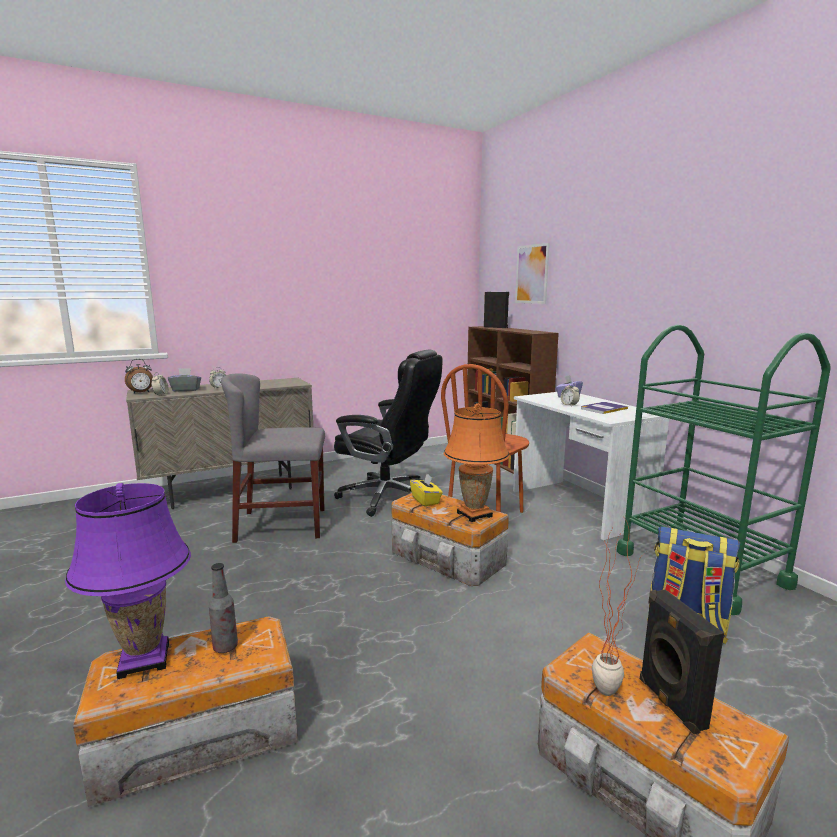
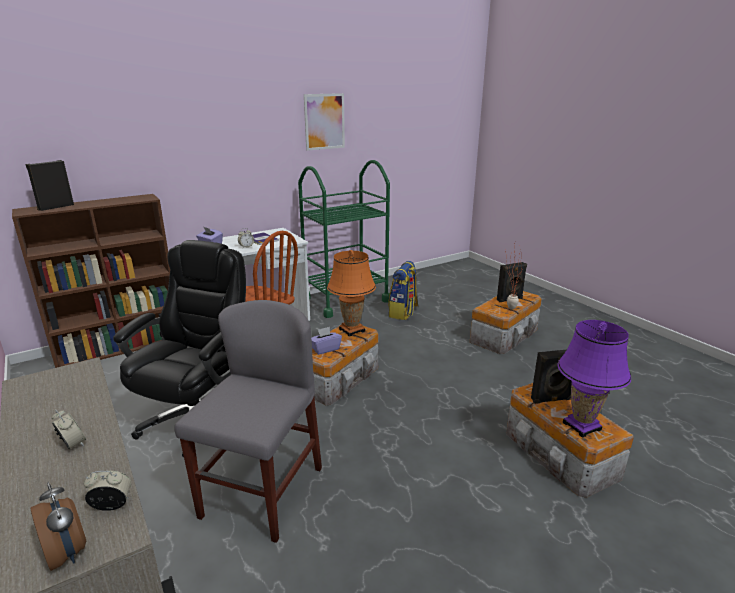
camera: 95 degrees left, 10 degrees up
(186, 390) = (68, 485): grey tissue box -> none
(225, 647) = (551, 400): bottle -> black speaker
(282, 524) = (262, 492): grey chair -> grey chair turned 150 degrees counterclockwise
(426, 500) = (325, 349): yellow tissue box -> purple tissue box
(532, 274) = (81, 135): picture -> picture (324, 121)

